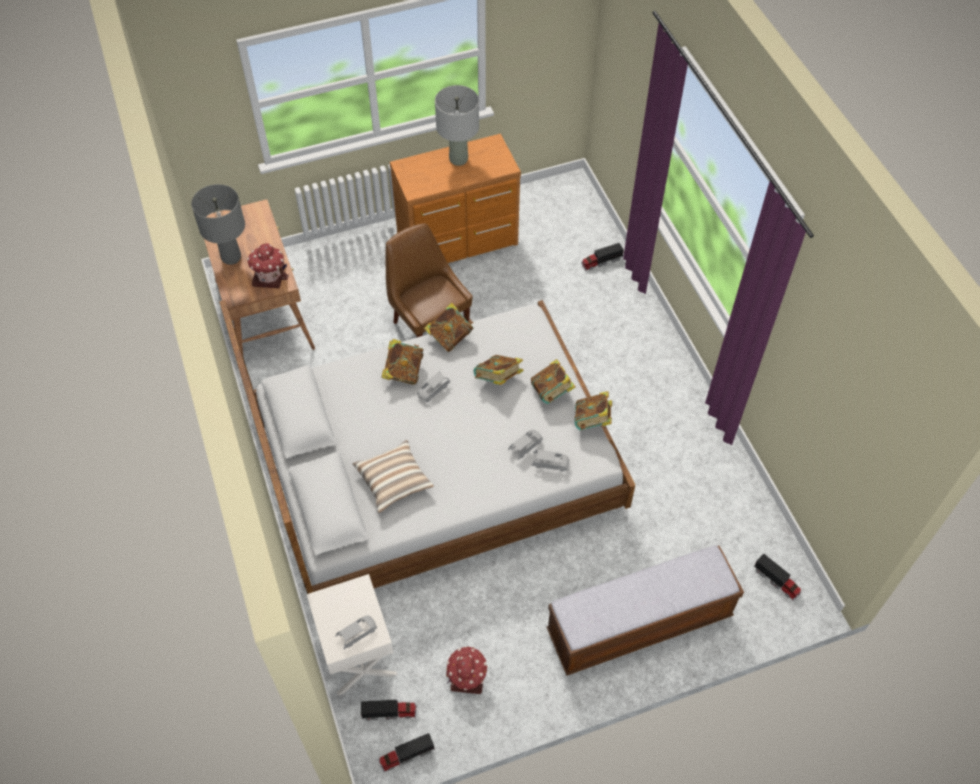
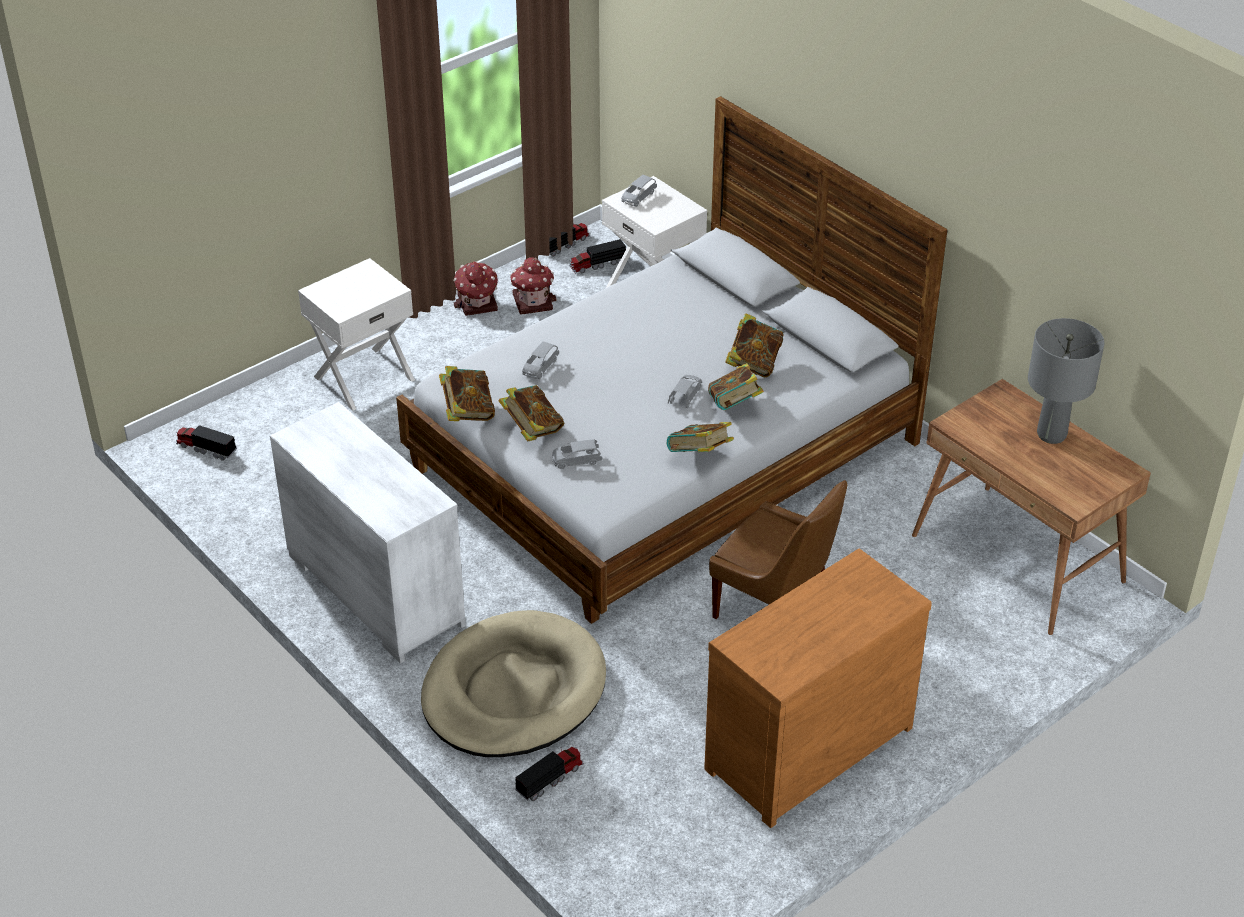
camera: 160 degrees right, 15 degrees down
(269, 275) = (980, 427): toy house -> toy house (477, 304)
(394, 481) = (677, 308): pillow -> none
(459, 159) = (821, 634): grey table lamp -> none
(498, 379) = (609, 426): book -> book (753, 364)
(550, 463) = (503, 359): grey toy car -> grey toy car (576, 460)
(604, 316) = (513, 691): none -> beige dog bed
(638, 624) = (363, 377): bench -> white nightstand
(672, 410) = (374, 590): none -> white dresser

